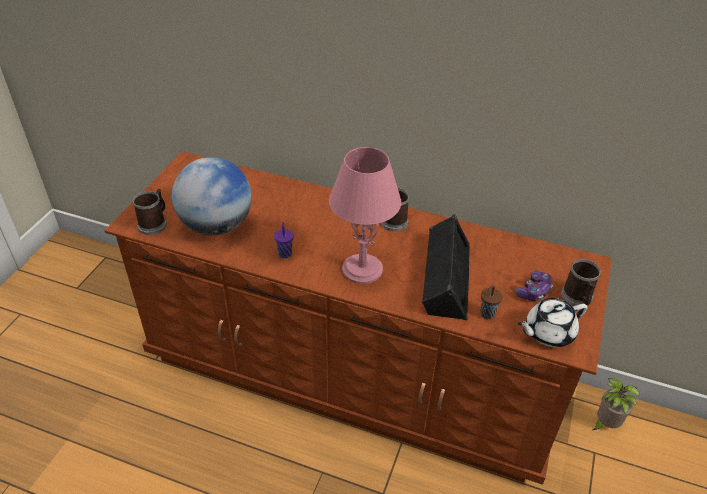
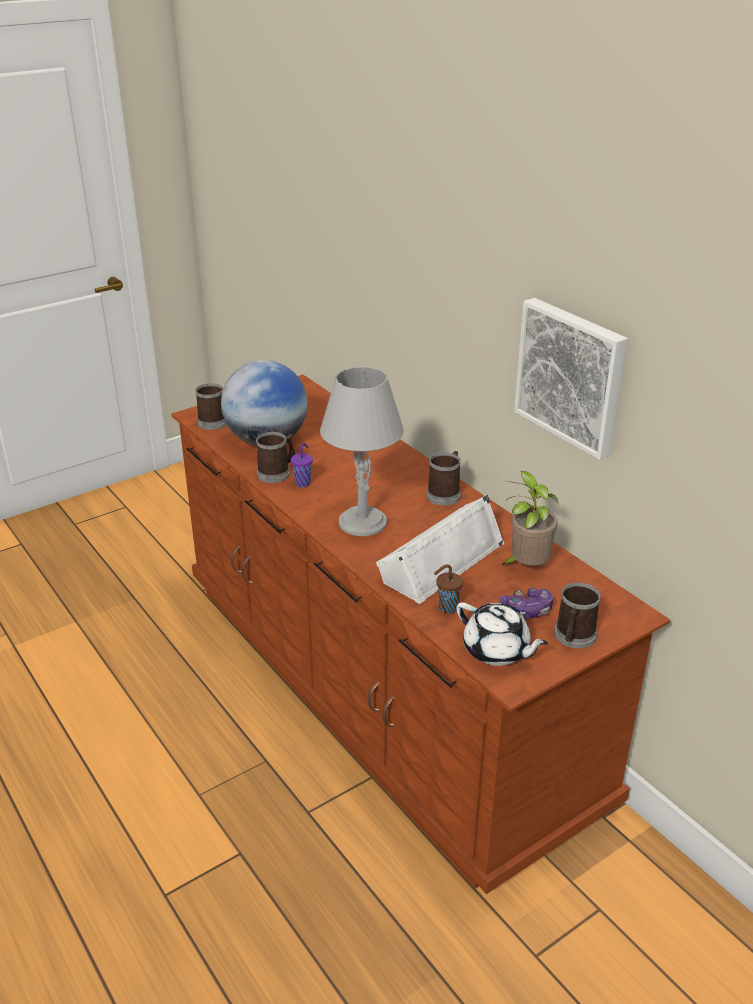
camera: 35 degrees right, 10 degrees down
(255, 252) = (277, 473): none -> mug
(361, 269) = (362, 522): pink table lamp -> grey table lamp
(444, 277) = (440, 560): black speaker -> white speaker
(512, 107) = (572, 375): none -> picture
(548, 332) = (497, 651): white teapot -> white teapot turned 150 degrees counterclockwise
(605, 424) = (645, 888): potted plant -> potted plant (526, 567)

